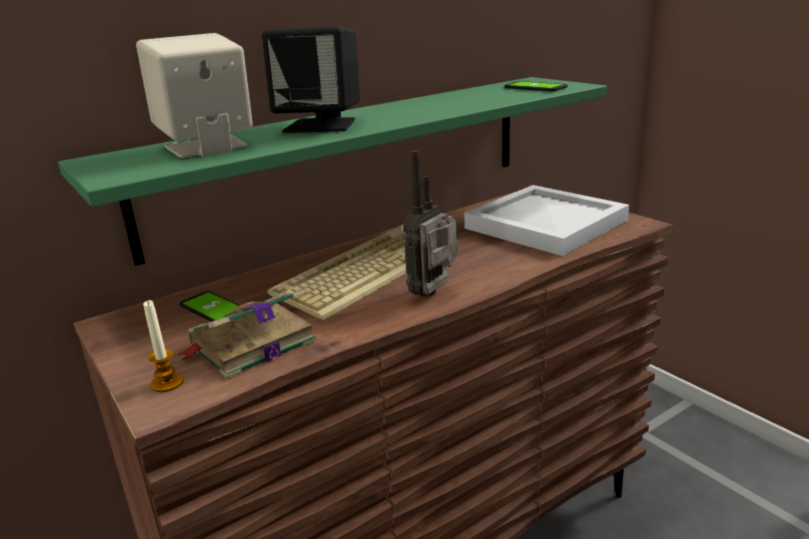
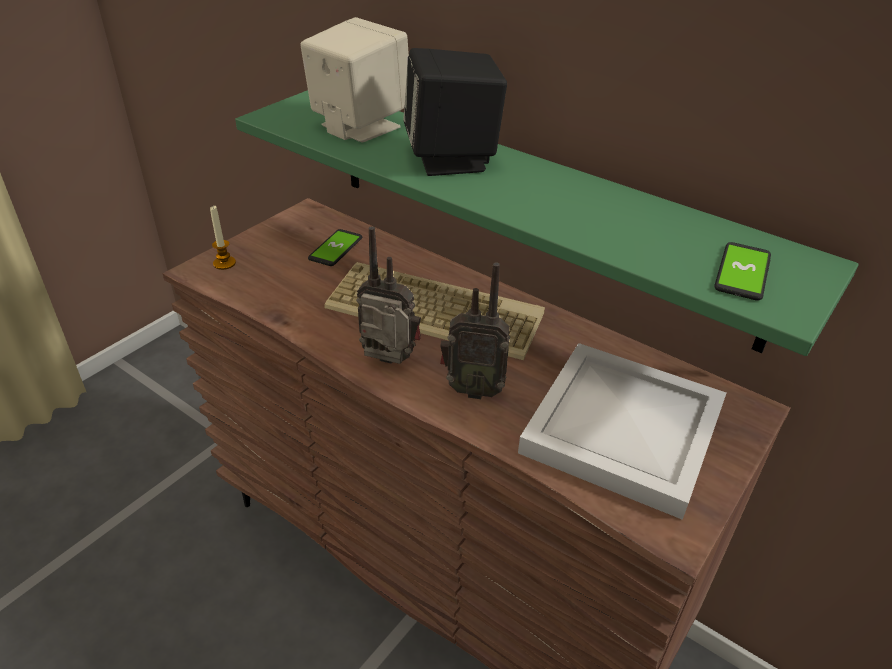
camera: 70 degrees right, 15 degrees up
(250, 344) = (279, 282): book -> none
(484, 264) = (472, 389): none -> radio

